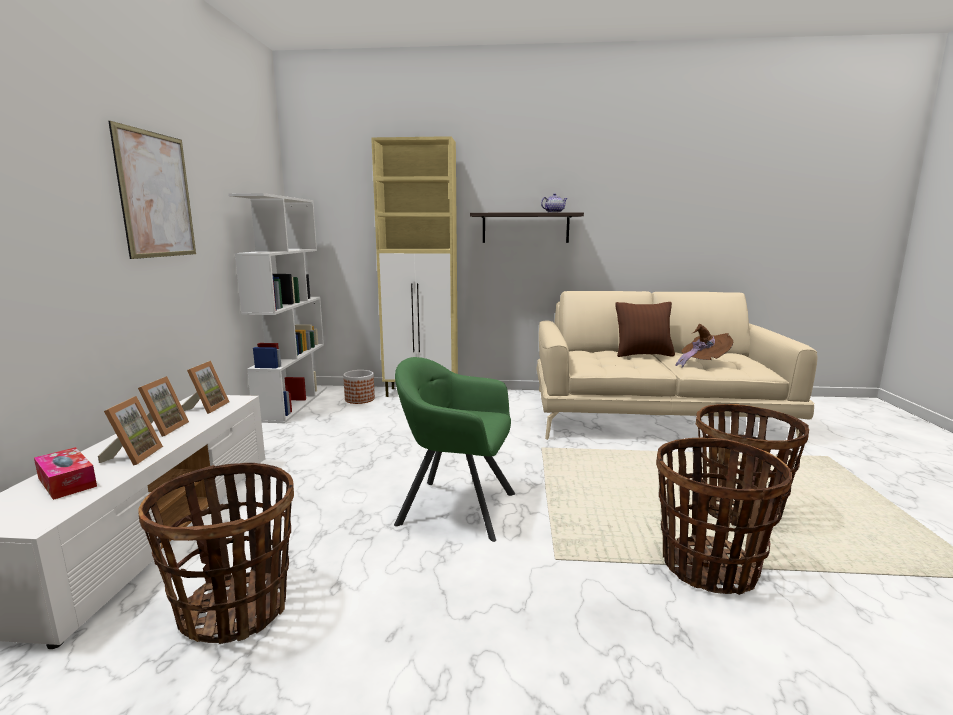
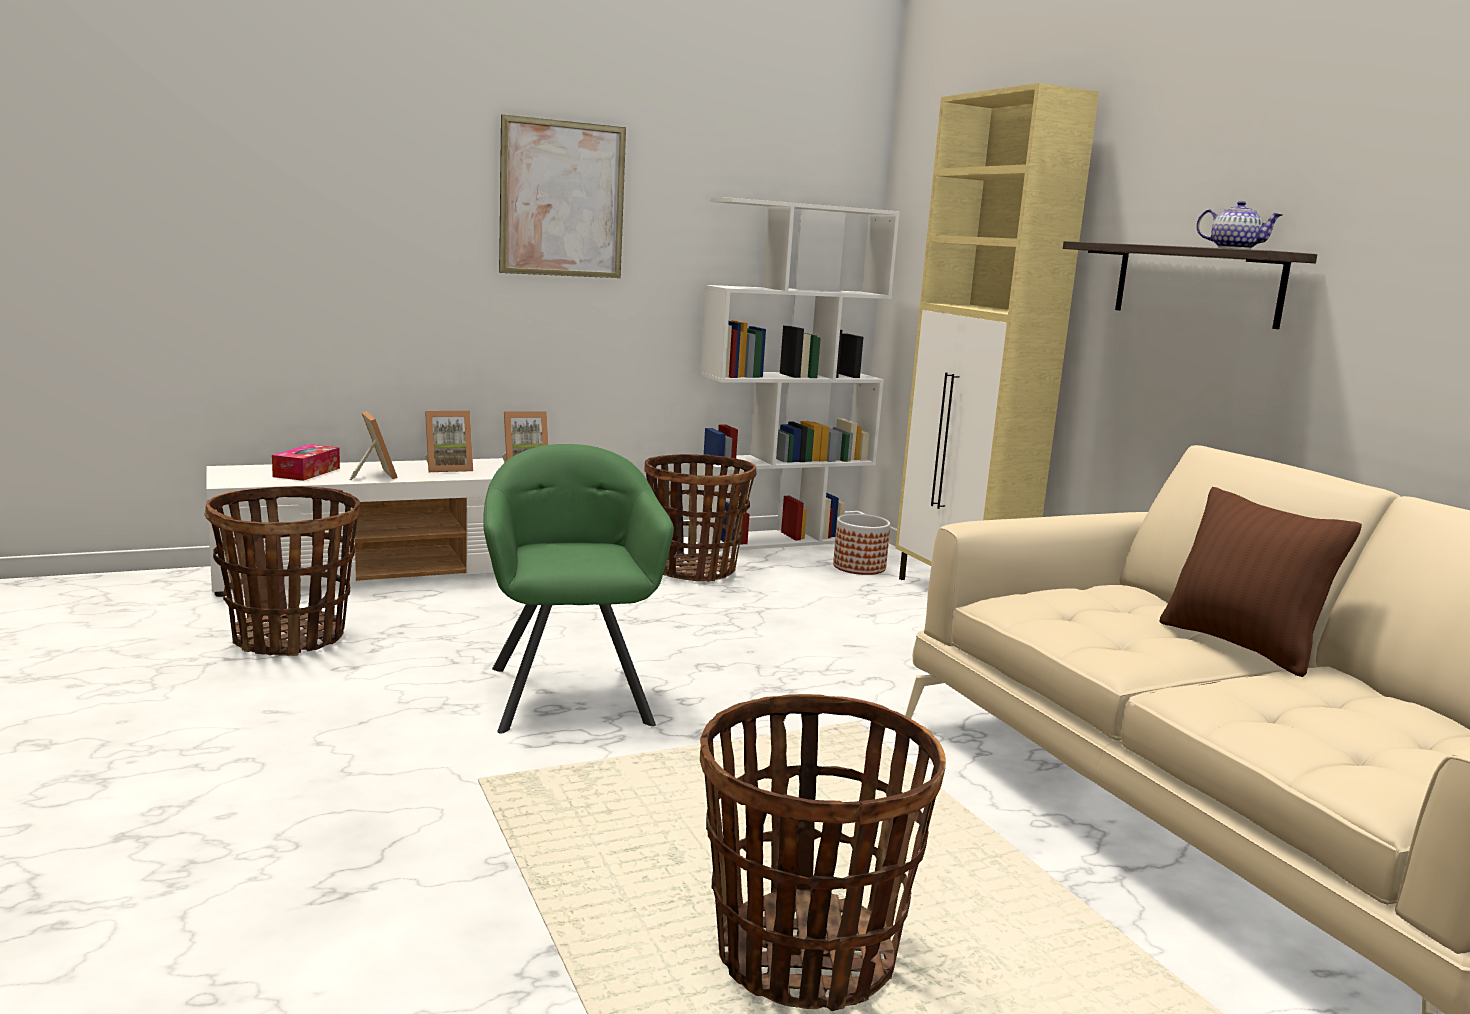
camera: 60 degrees right, 0 degrees up
(133, 456) = (373, 475): picture frame -> picture frame turned 90 degrees counterclockwise
(702, 364) = (1281, 707): brown hat -> none
(708, 567) = (539, 916): basket -> basket (694, 570)

